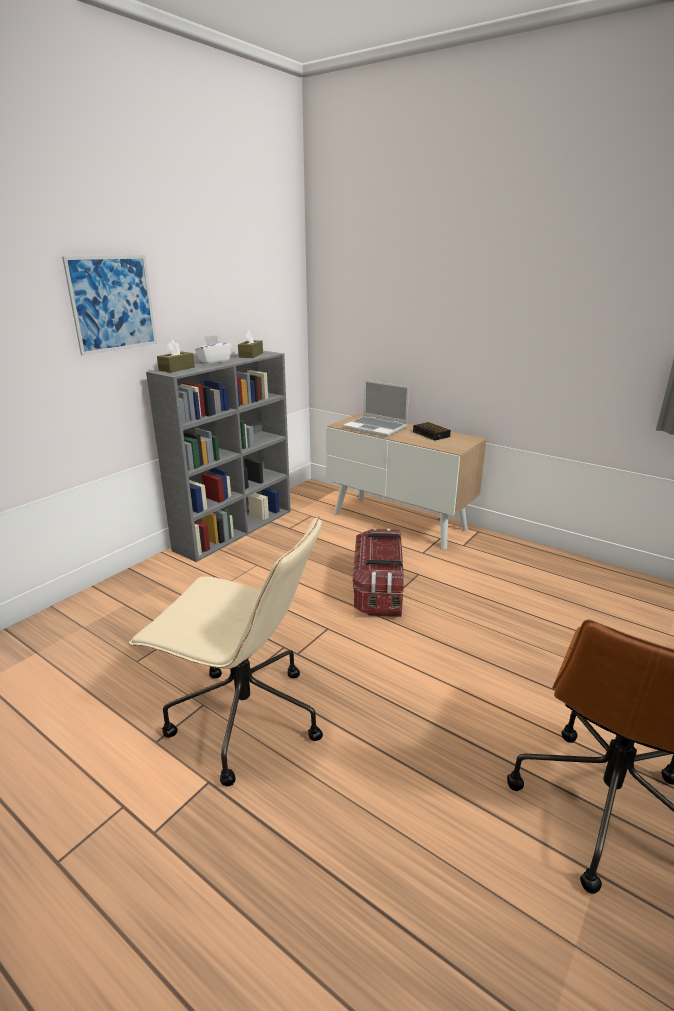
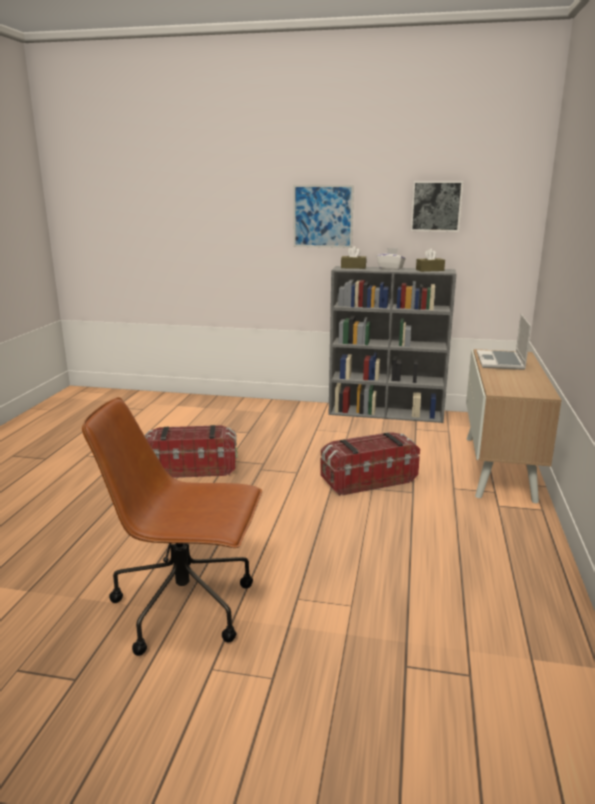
camera: 65 degrees right, 5 degrees down
(229, 279) = (436, 206): none -> picture
(243, 718) = (191, 468): beige office chair -> storage box
(431, 434) = (524, 380): alarm clock -> none

